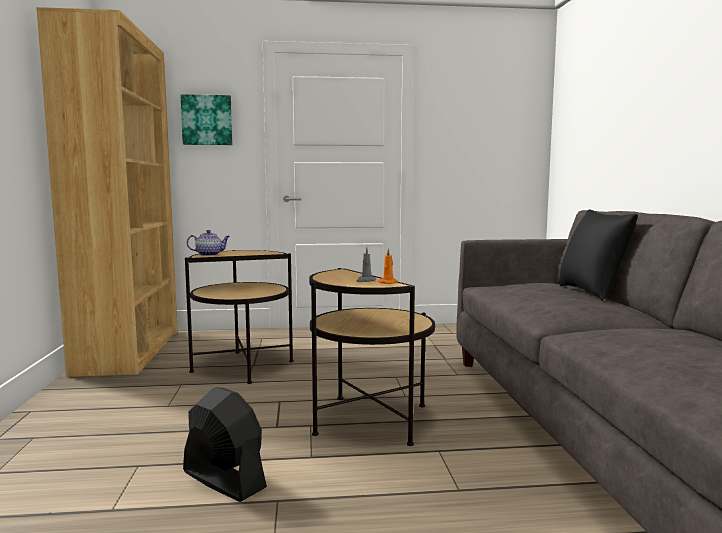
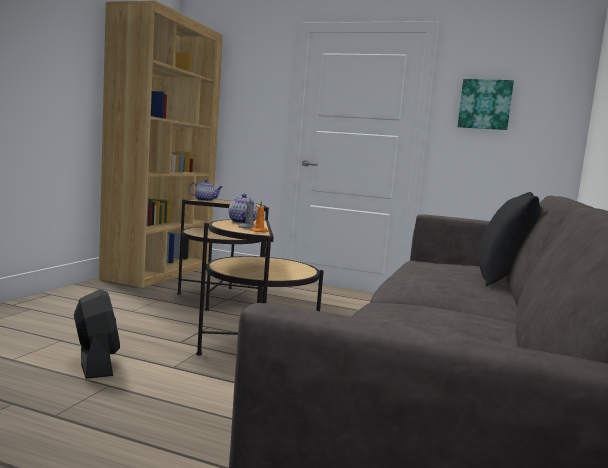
camera: 25 degrees right, 0 degrees up
(207, 120) = (250, 91): picture -> picture (485, 104)
(339, 275) = (243, 222): none -> teapot

